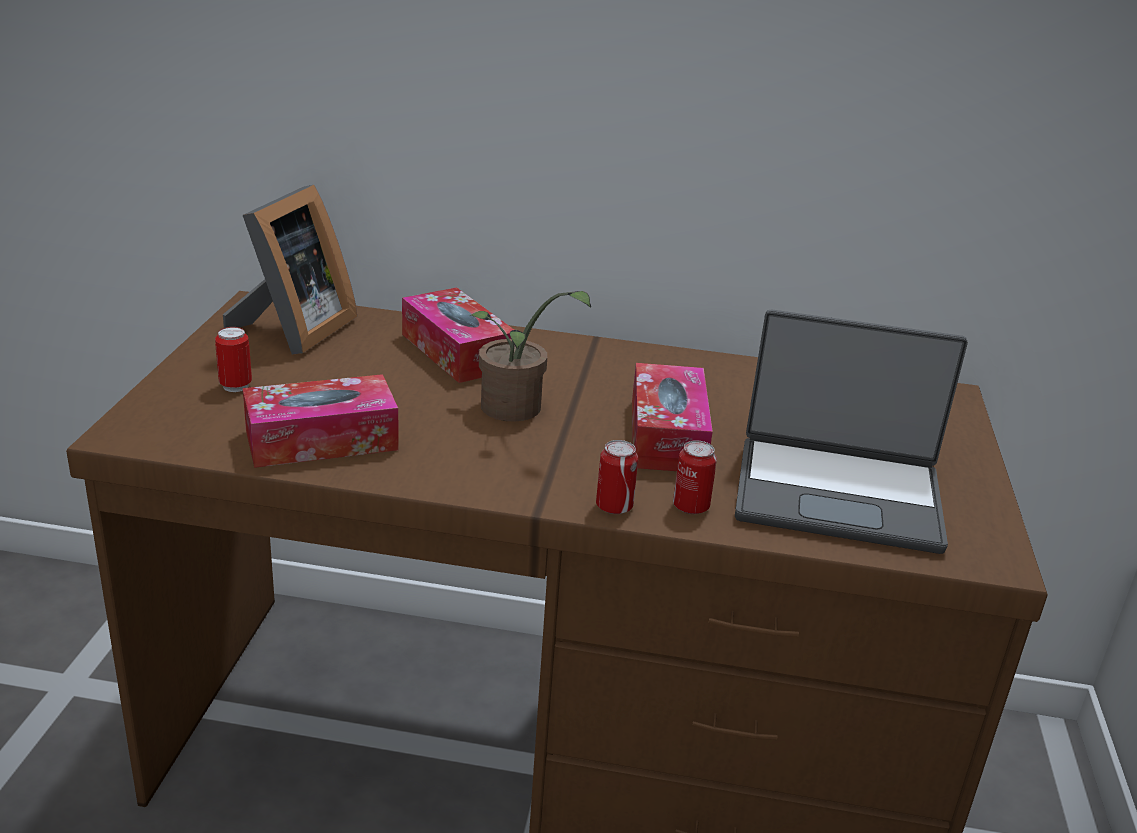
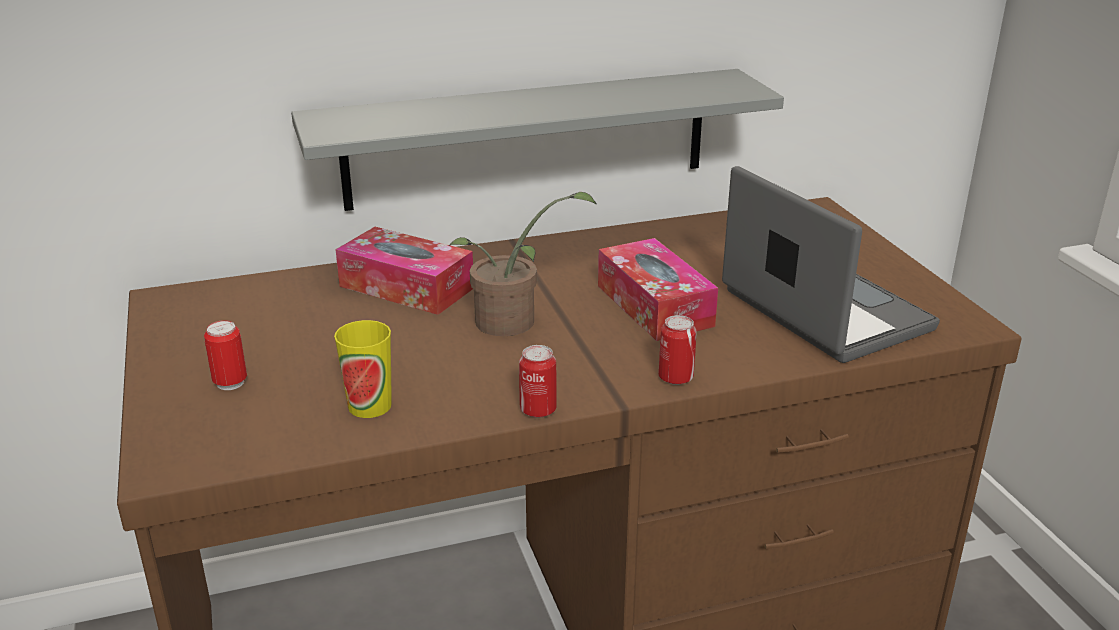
camera: 25 degrees left, 0 degrees up
(293, 330) = (229, 313): picture frame -> none
(321, 440) = (370, 405): tissue box -> cup
(632, 238) = (528, 139): none -> grey shelf
(691, 506) = (731, 357): can -> can (538, 410)
(838, 494) = (822, 311): laptop -> laptop turned 105 degrees counterclockwise

